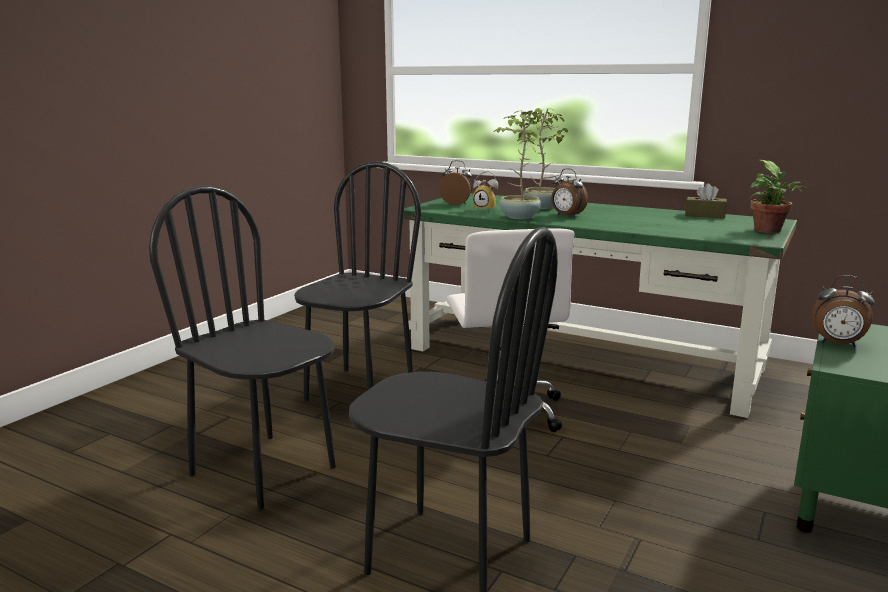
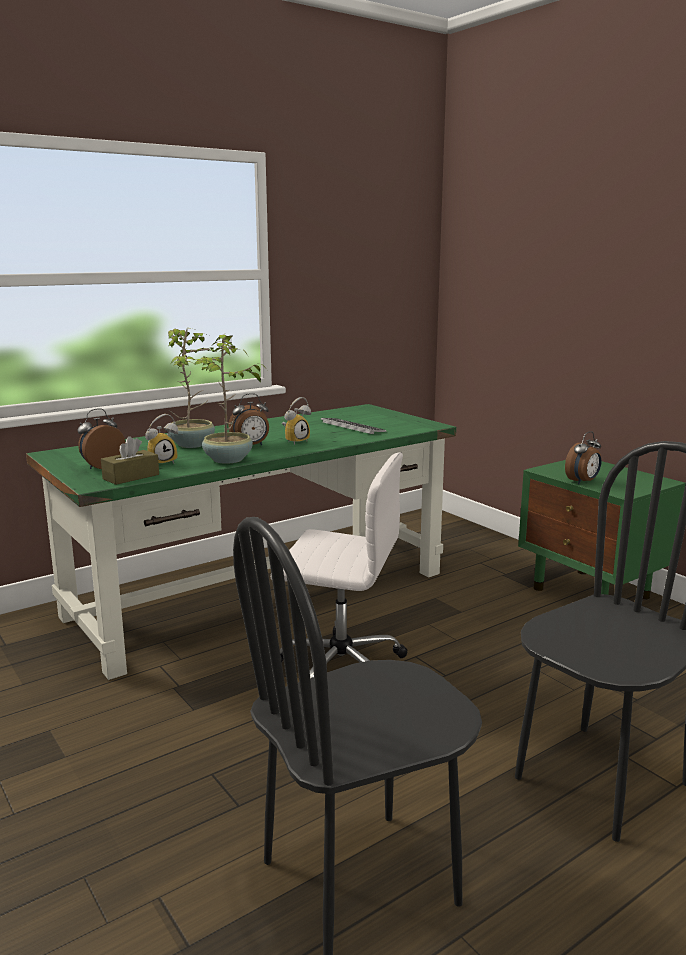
camera: 65 degrees left, 0 degrees up
(359, 390) = (193, 750): black chair -> none
(604, 221) = (295, 441): none -> alarm clock
(688, 226) = (352, 427): none -> keyboard
(704, 215) = (318, 415): brown tissue box -> brown tissue box (131, 477)
(769, 231) = (400, 417): potted plant -> none

